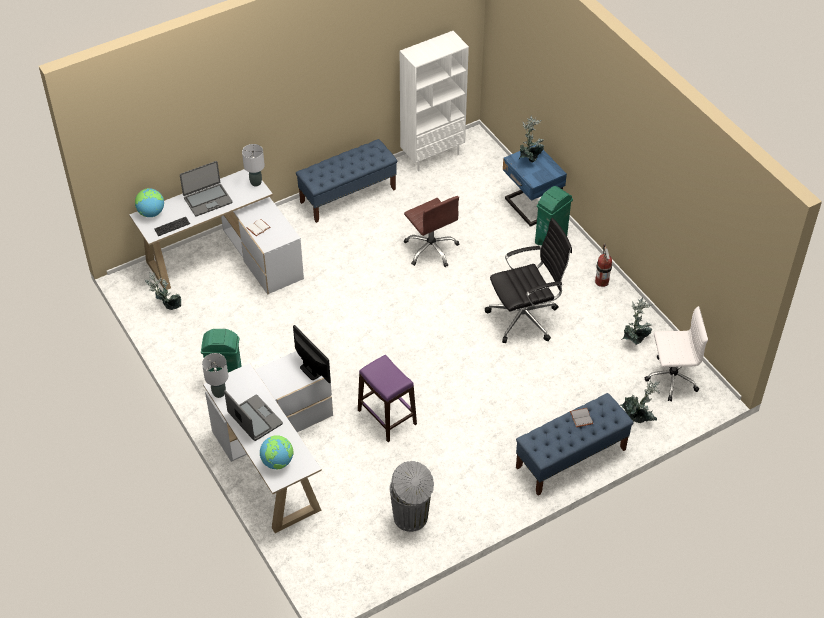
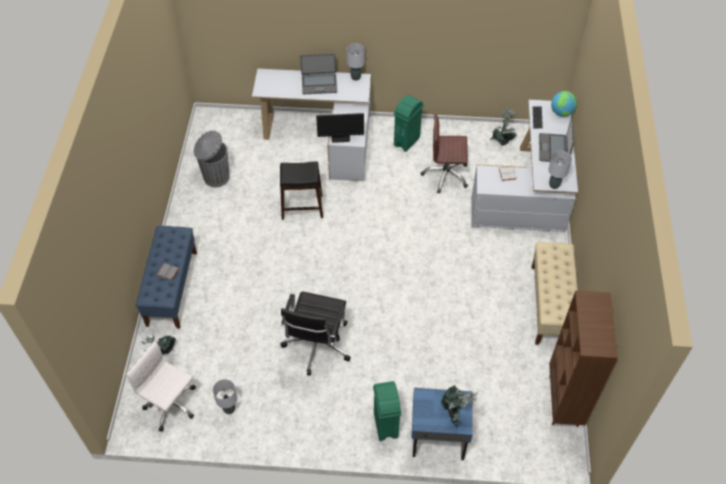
camera: 125 degrees right, 5 degrees up
(277, 462) = (276, 79): globe -> none
(348, 195) = (550, 305): blue bench -> beige bench
(387, 417) = (302, 207): purple stool -> black stool
(431, 249) = (442, 327): brown office chair -> brown office chair (445, 175)
(432, 155) = (564, 401): white bookcase -> brown bookcase
(601, 281) = (307, 431): fire extinguisher -> none
(635, 339) = (229, 409): potted plant -> grey table lamp
(671, 378) = (172, 405): white office chair -> white office chair turned 90 degrees clockwise

